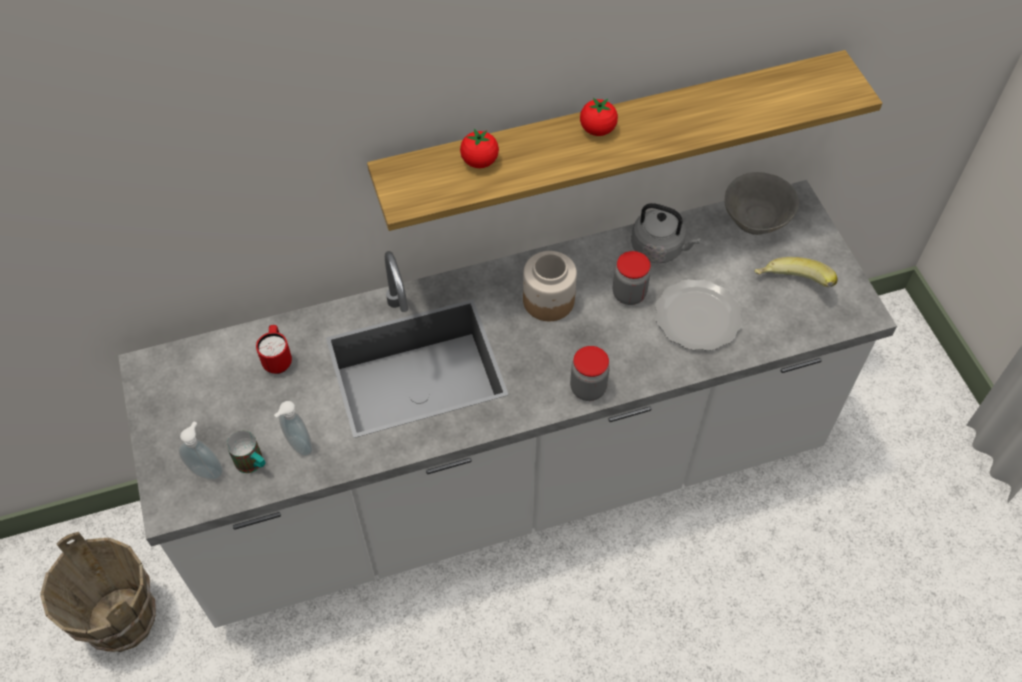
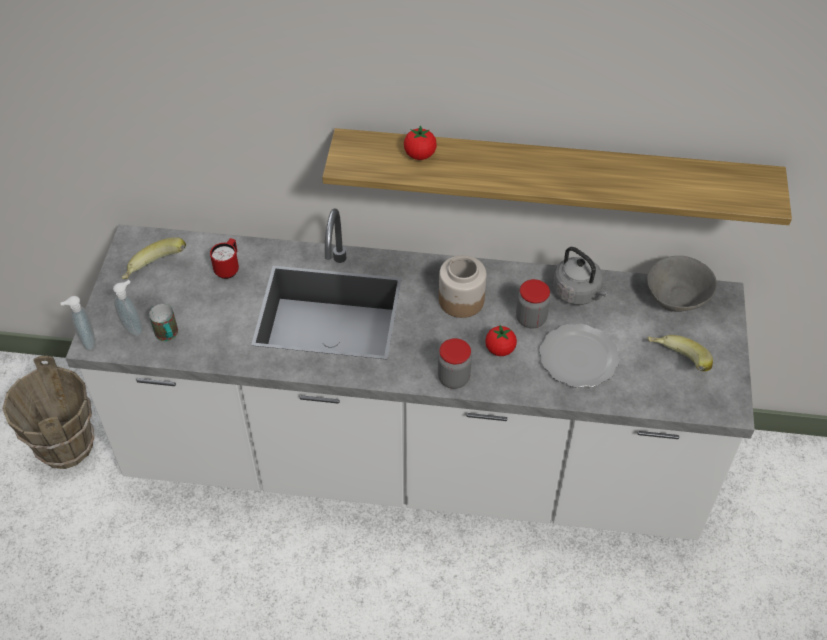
camera: 25 degrees right, 5 degrees down
(195, 394) = (156, 271): none -> banana
(298, 447) = (207, 336): soap dispenser -> soap dispenser (87, 342)
(597, 129) = (529, 161): tomato -> tomato (500, 349)

